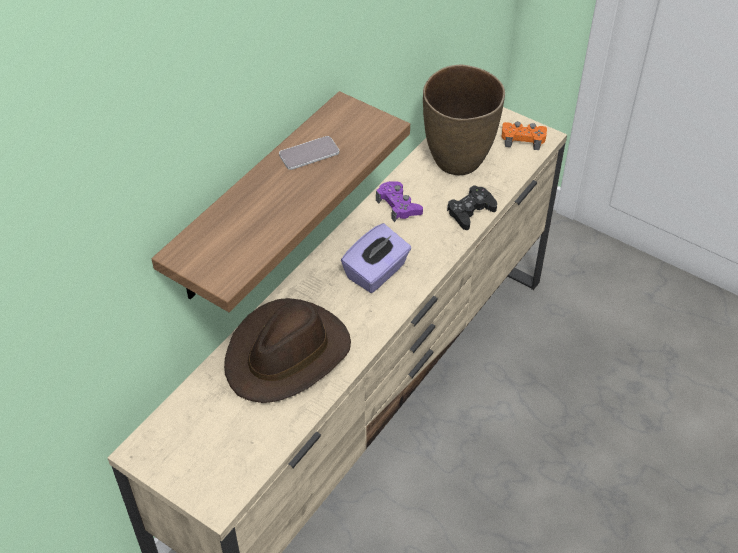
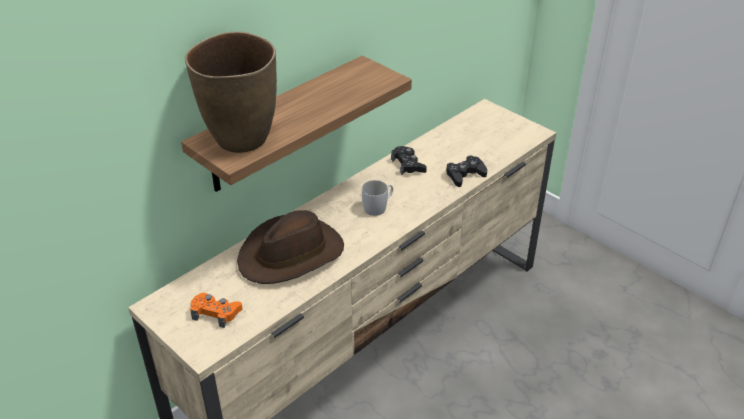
camera: 10 degrees right, 10 degrees down
(309, 154) = (326, 90): phone -> none
(376, 272) = (378, 207): purple tissue box -> white mug
(398, 206) = (408, 165): purple game controller -> black game controller
(458, 161) = (463, 141): brown vase -> brown vase (242, 140)
(523, 139) = (519, 132): orange game controller -> orange game controller (216, 313)

